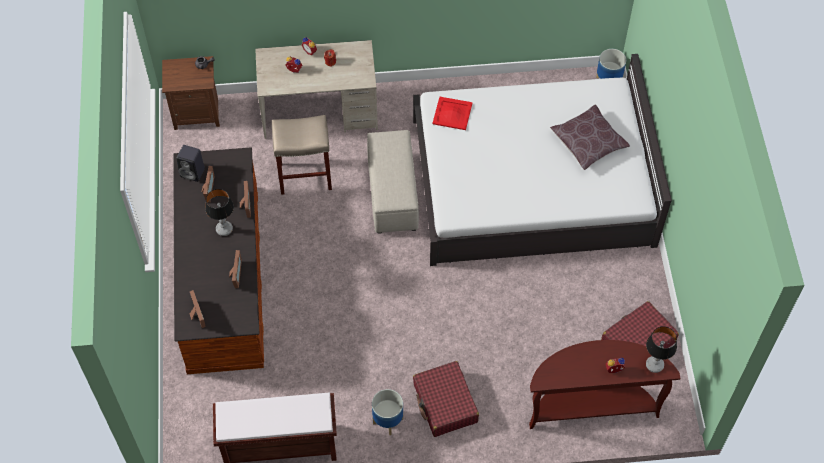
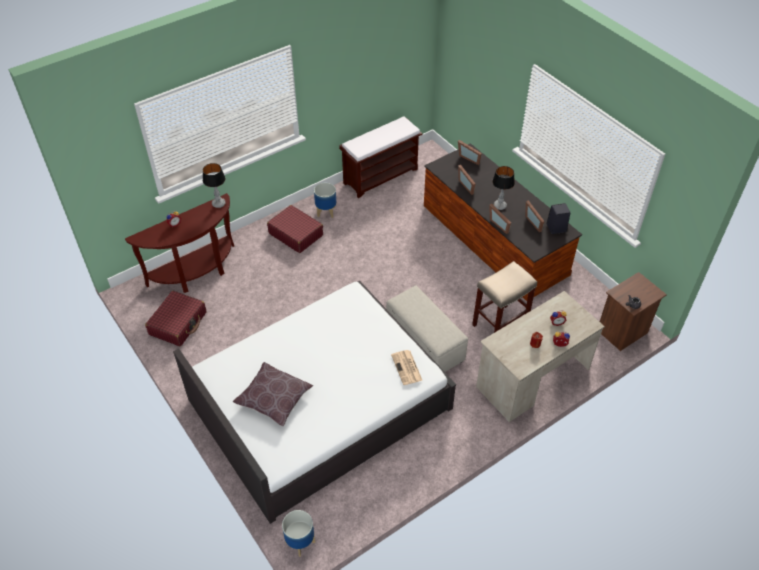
camera: 150 degrees right, 10 degrees down
(452, 113) = (407, 368): red tray -> newspaper
(655, 365) = (146, 238): table lamp -> table lamp (218, 204)

